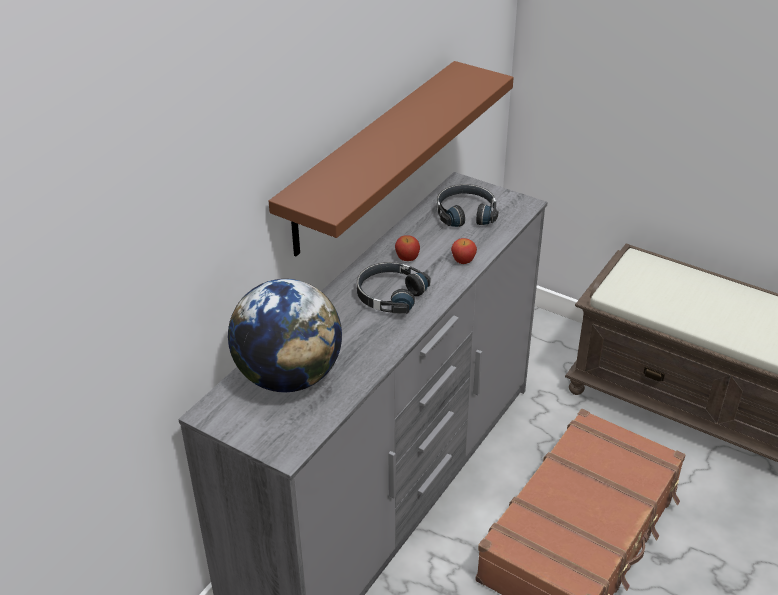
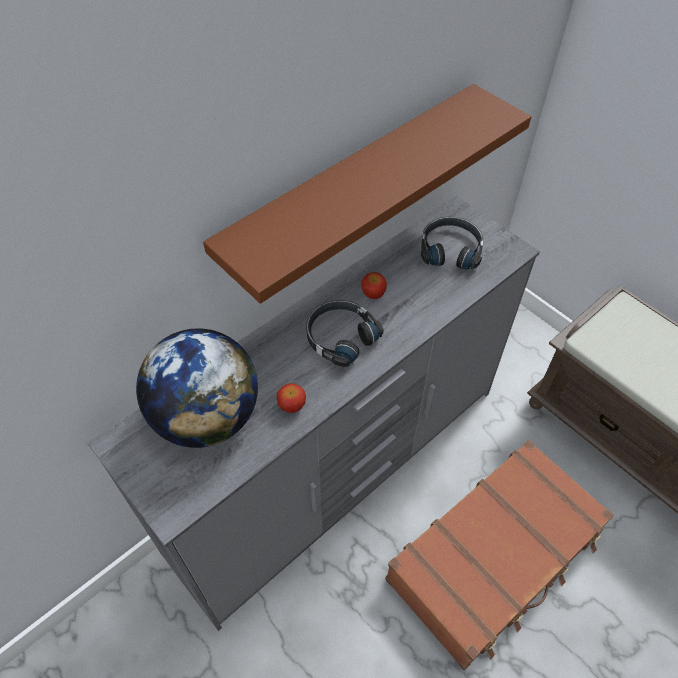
camera: 15 degrees right, 15 degrees up
(463, 261) = (428, 309): apple -> apple (292, 406)

